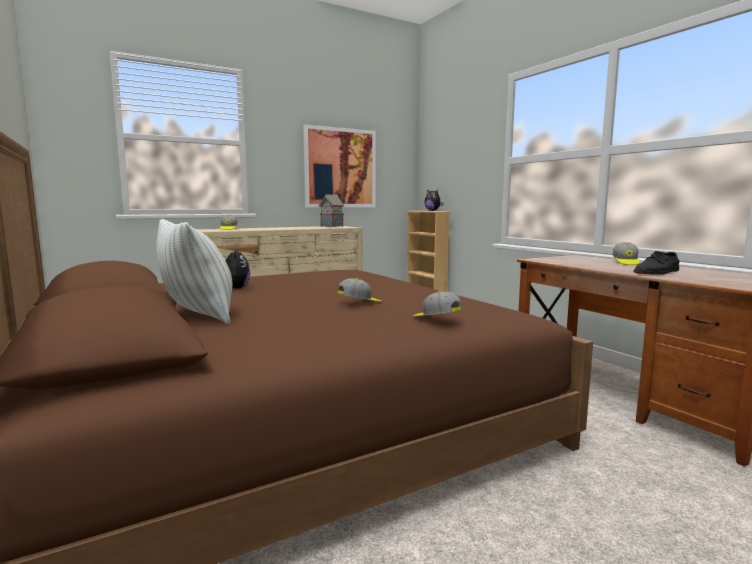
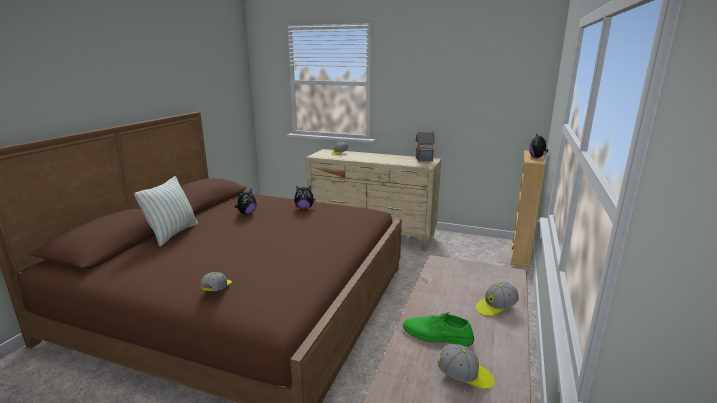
camera: 50 degrees right, 10 degrees up
(287, 276) = (304, 208): none -> plush toy
(340, 168) = (454, 103): picture -> none
(360, 303) = (241, 254): cap -> cap (465, 376)
(657, 272) = (437, 335): black shoe -> green shoe

